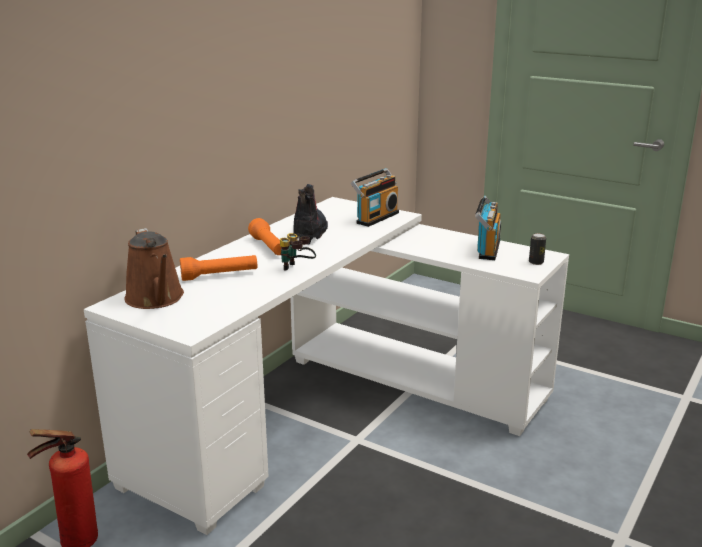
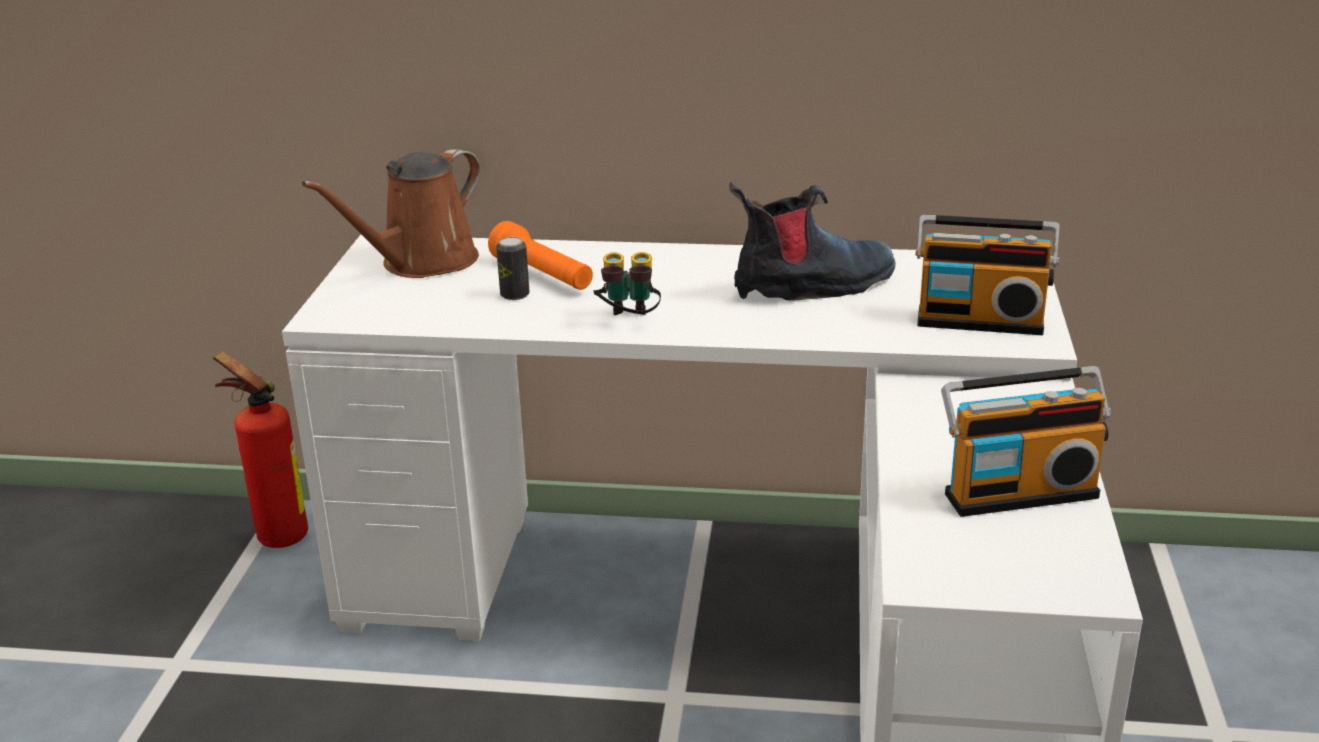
camera: 65 degrees right, 5 degrees up
(268, 247) = (702, 275): orange flashlight -> none
(536, 262) = (1014, 576): can -> can (515, 295)

